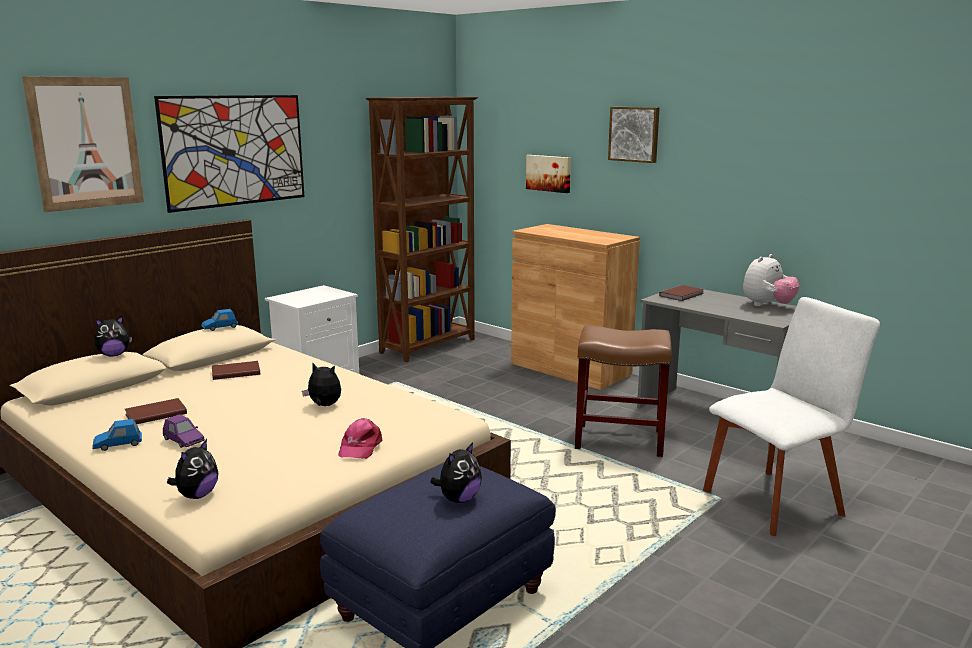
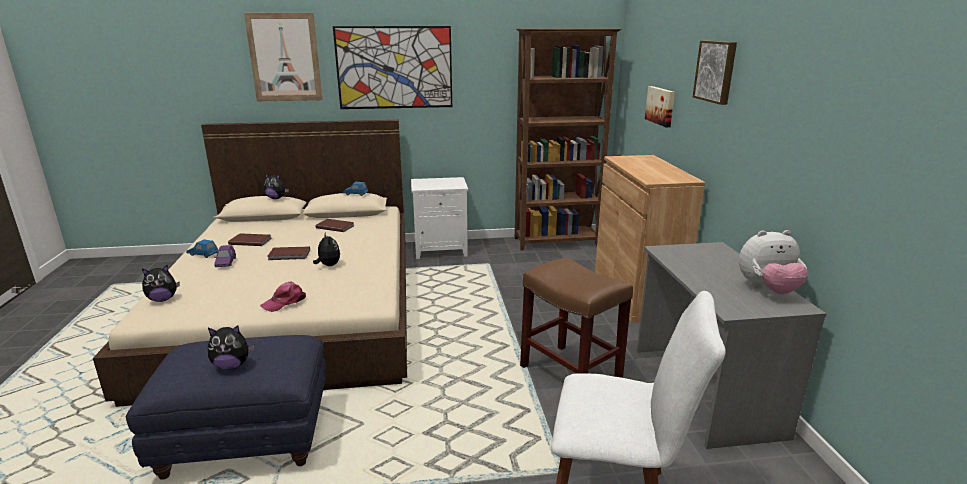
camera: 40 degrees right, 5 degrees up
(682, 295) = (698, 252): brown book -> brown book (289, 255)

